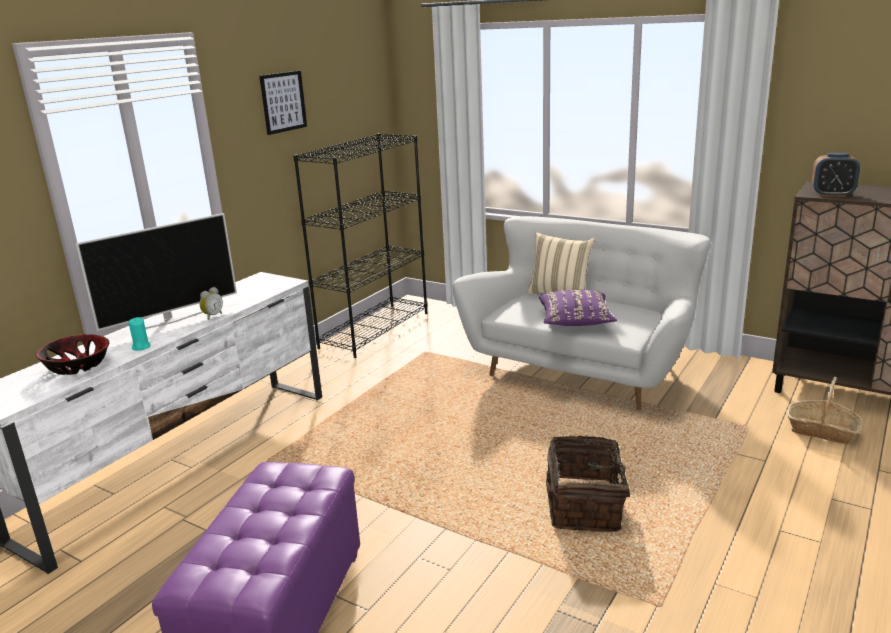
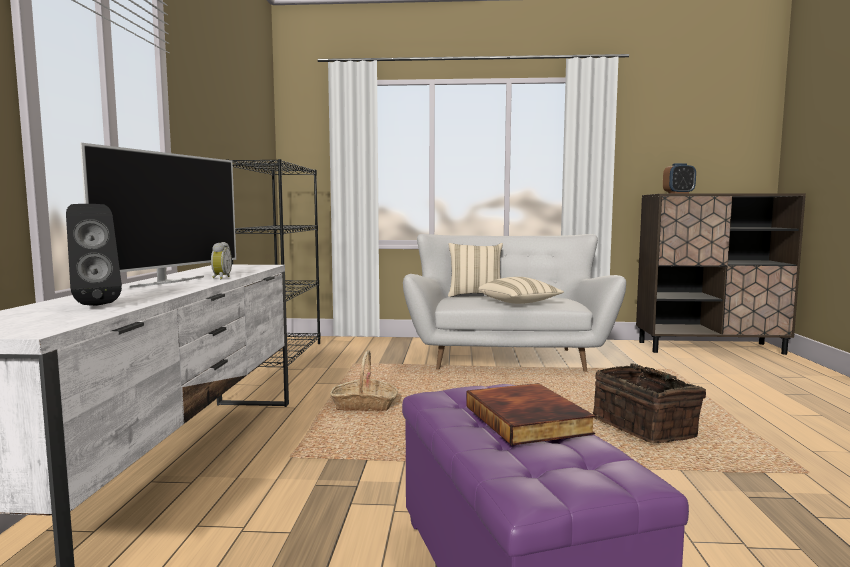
camera: 30 degrees left, 15 degrees down
(78, 366) = (95, 304): bowl -> black speaker
(141, 347) = (167, 292): turquoise candle -> none
(281, 516) = (529, 419): none -> book
(283, 102) = (217, 105): picture -> none
(575, 322) = (519, 303): purple pillow -> beige pillow
(822, 430) = (714, 365): basket -> basket (364, 406)

